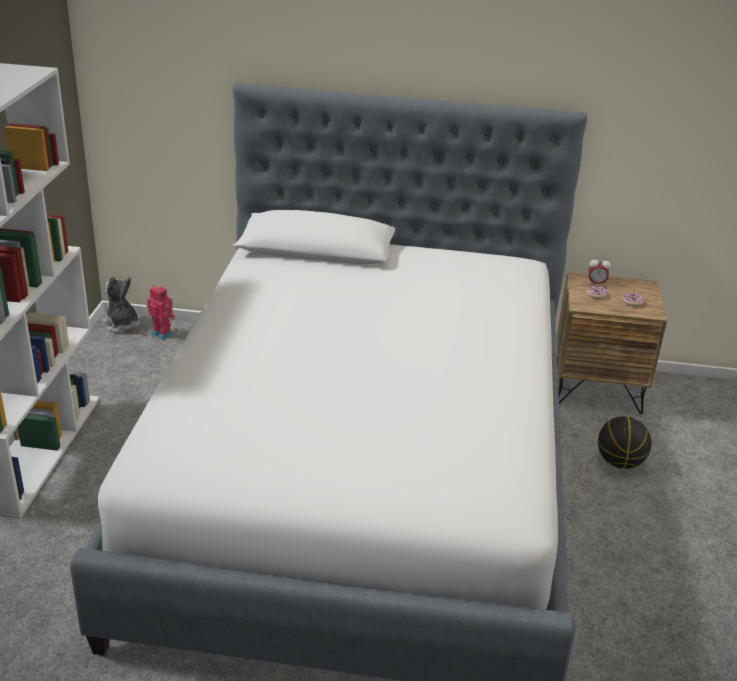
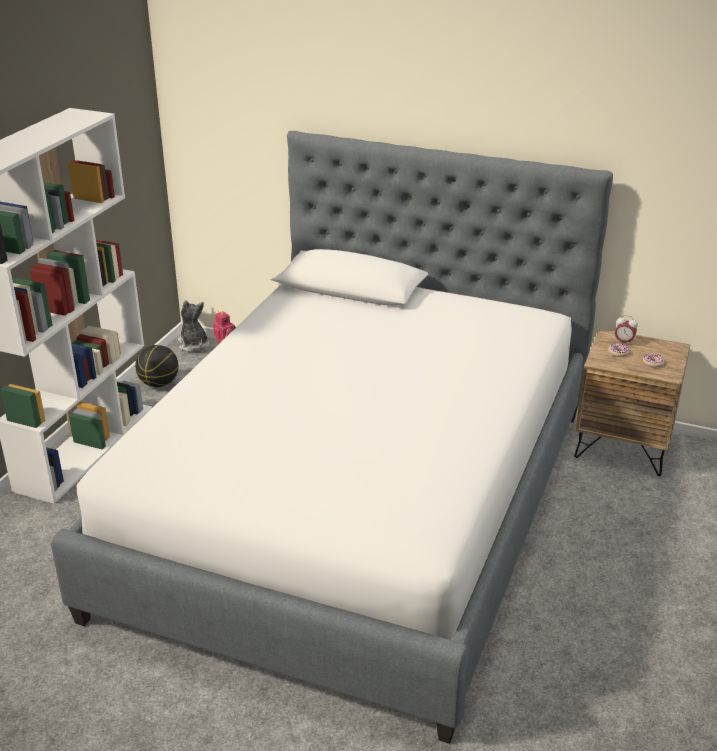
camera: 15 degrees right, 0 degrees up
(620, 462) = (617, 520): basketball -> basketball (159, 383)

